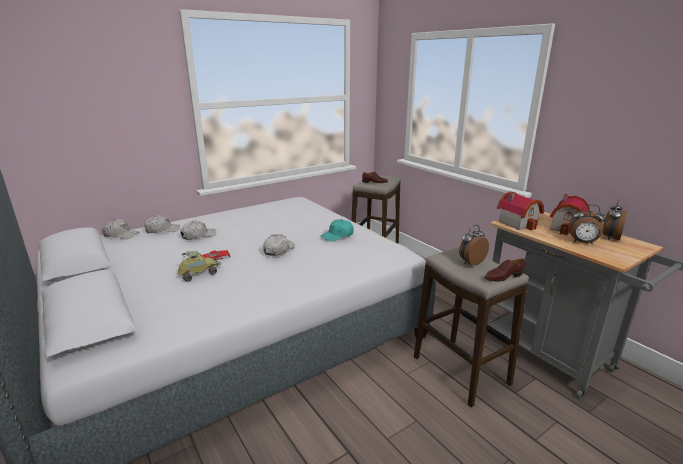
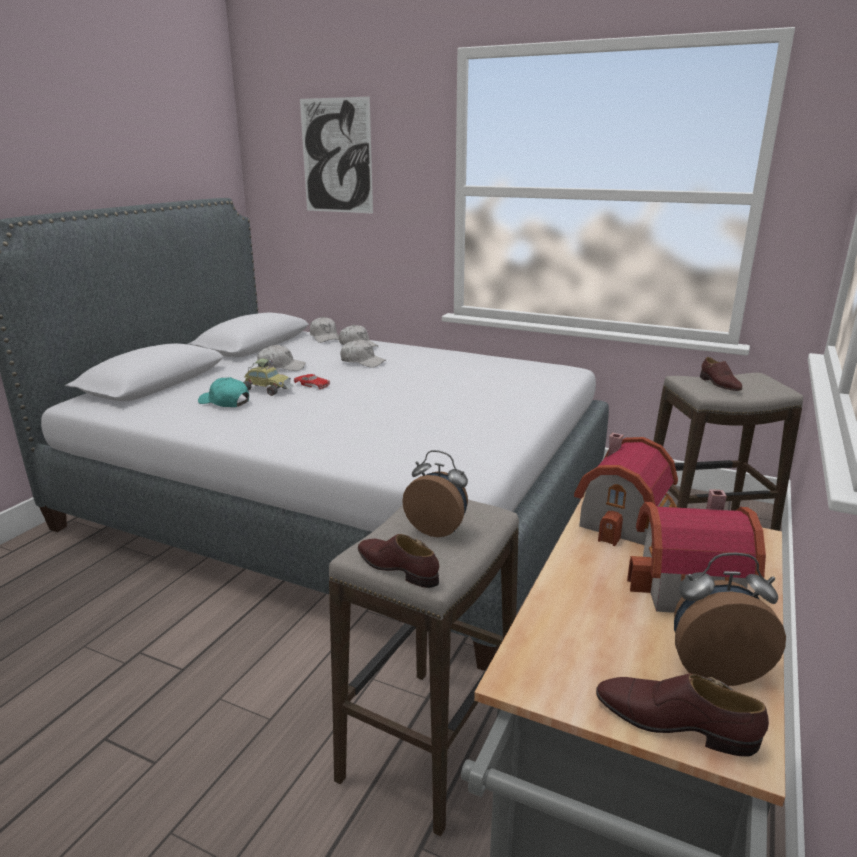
camera: 60 degrees right, 0 degrees up
(77, 87) = (336, 156): none -> picture
(279, 250) = (366, 404): white cap -> white cap (281, 367)
(337, 235) = (458, 422): turquoise cap -> turquoise cap (224, 402)
(582, 242) = (604, 618): alarm clock -> none
(636, 249) = (674, 723): none -> brown shoe

